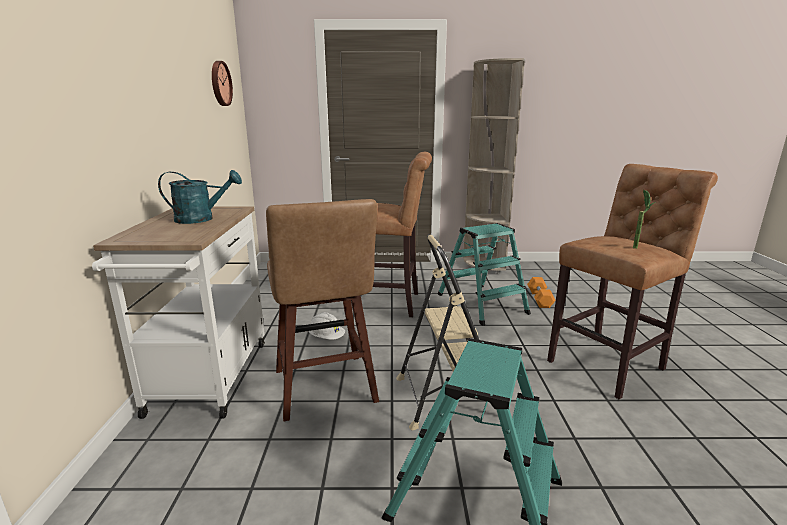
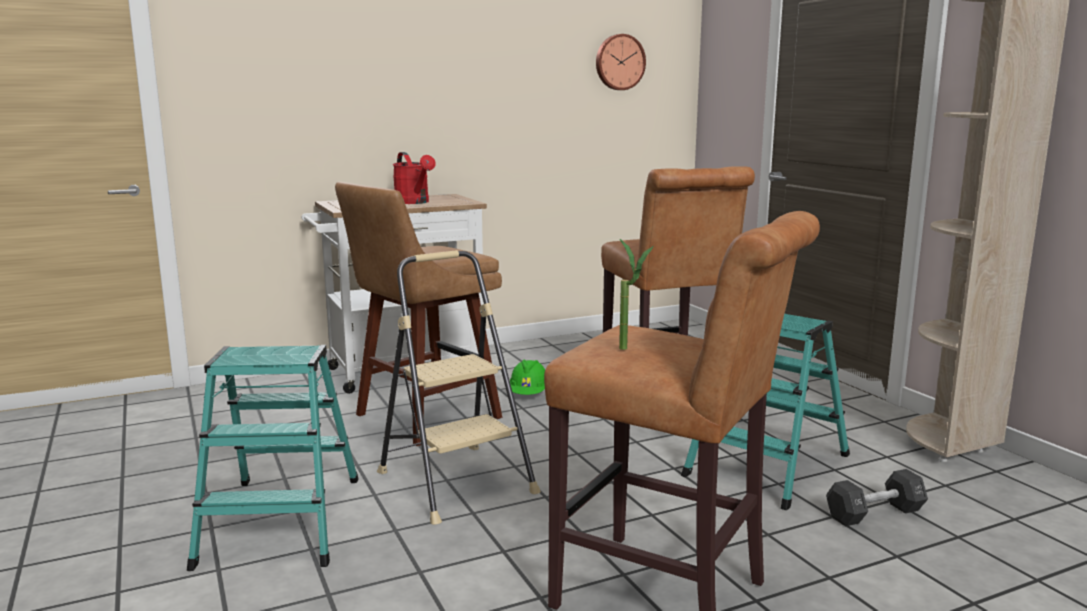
camera: 65 degrees right, 5 degrees down
(201, 219) = (414, 202): turquoise watering can -> red watering can
(326, 337) = (529, 394): white hard hat -> green hard hat
(539, 299) = (874, 513): orange dumbbell -> black dumbbell

